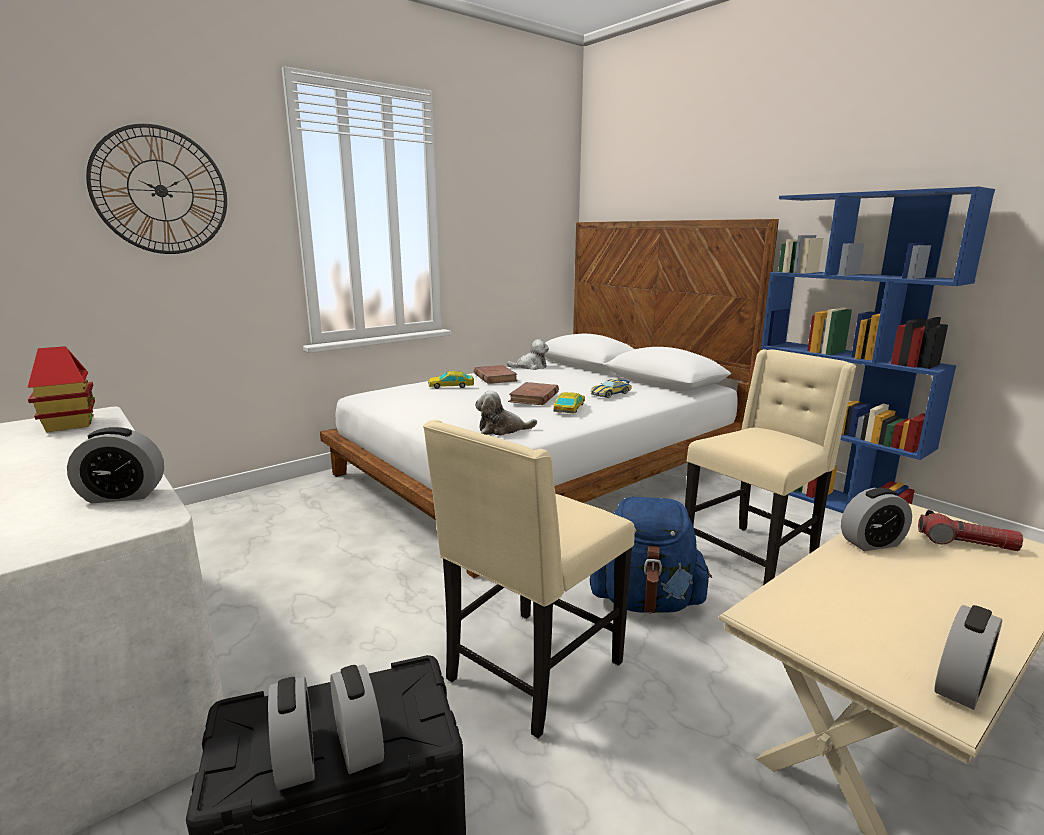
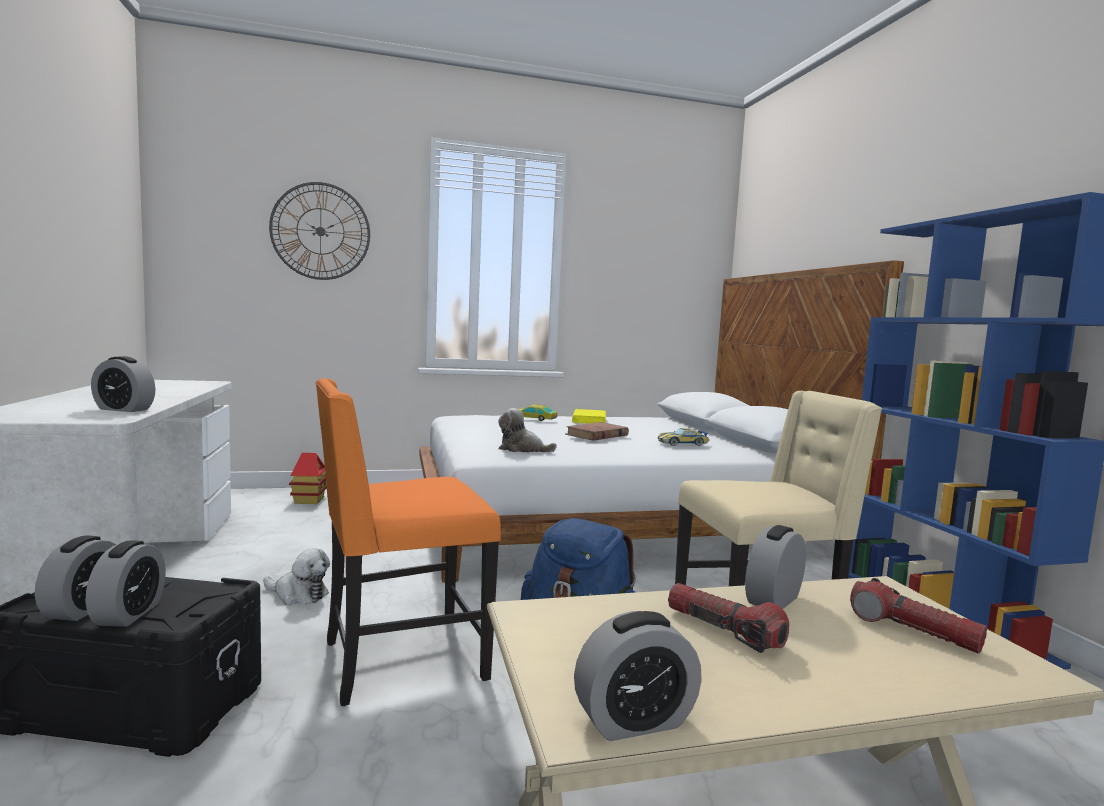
camera: 25 degrees right, 10 degrees down
(70, 424) = (183, 384): toy house -> toy house (309, 500)
(495, 377) = (589, 420): brown book -> yellow book
(530, 367) = (641, 419): plush toy -> plush toy (298, 595)
(531, 672) = (400, 660): beige chair -> orange chair
(569, 408) = (616, 446): toy car -> none
(871, 543) = (773, 600): alarm clock -> alarm clock turned 120 degrees clockwise
(887, 582) = (724, 630): none -> flashlight

